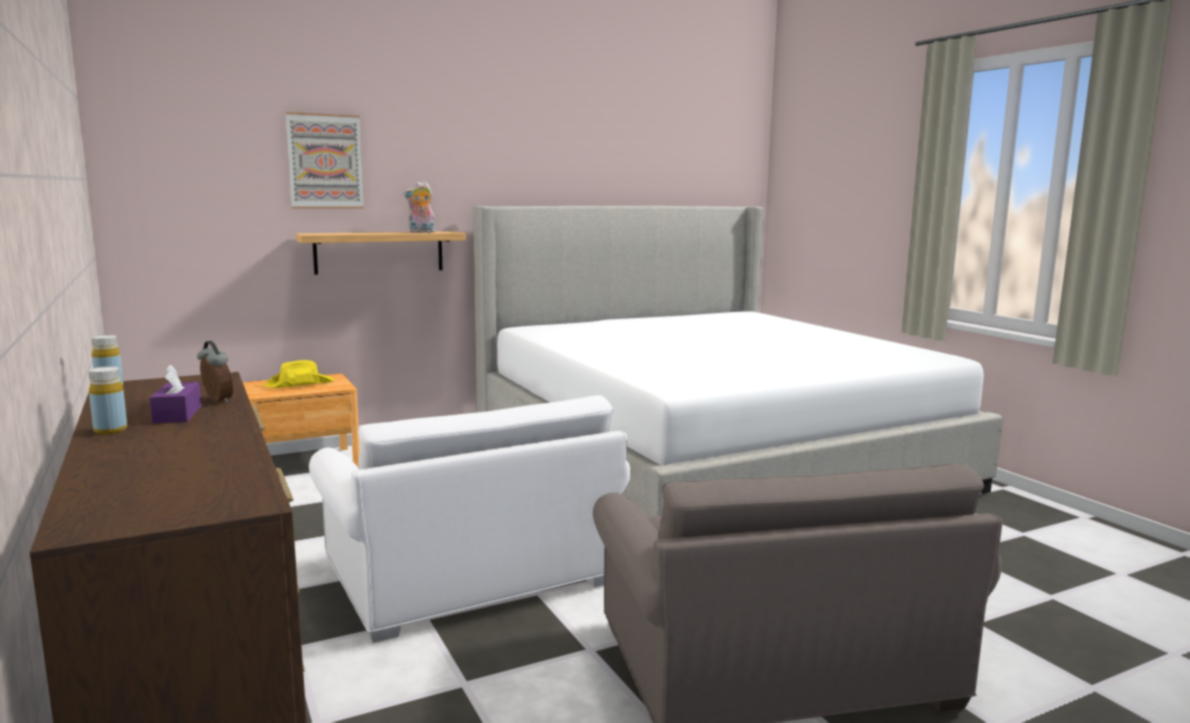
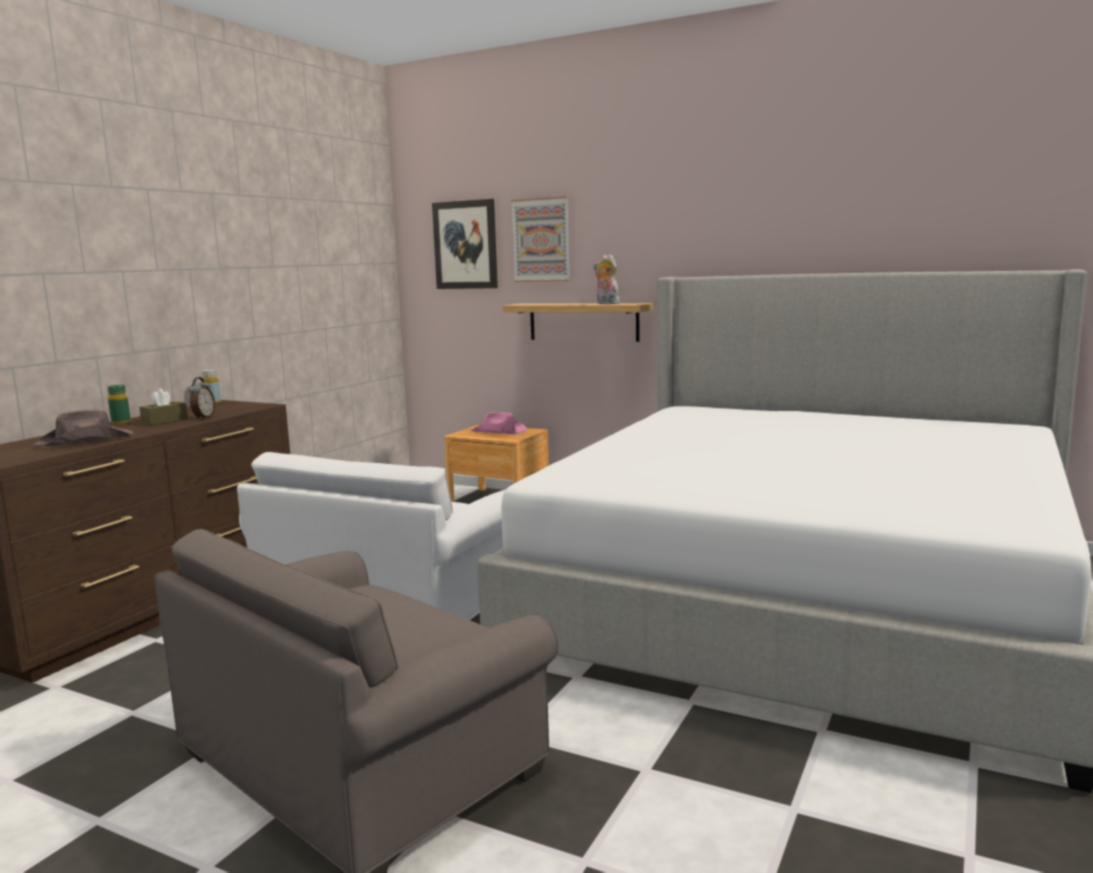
camera: 55 degrees right, 0 degrees up
(110, 430) = (121, 423): yellow bottle -> green bottle
(177, 414) = (164, 421): purple tissue box -> brown tissue box
(206, 453) = (86, 440): none -> brown hat
(213, 161) = (465, 245): none -> picture
(300, 384) = (499, 432): yellow hat -> pink hat

